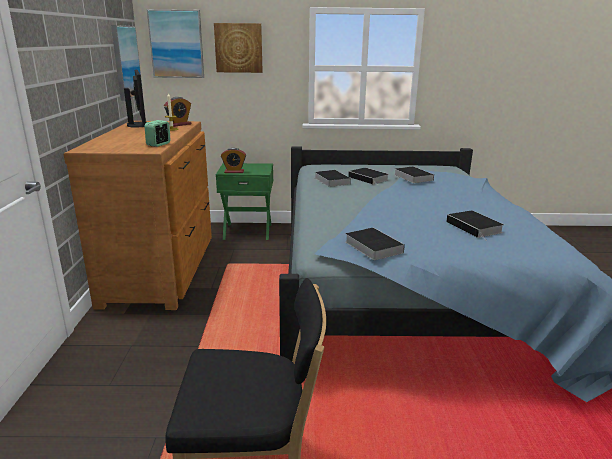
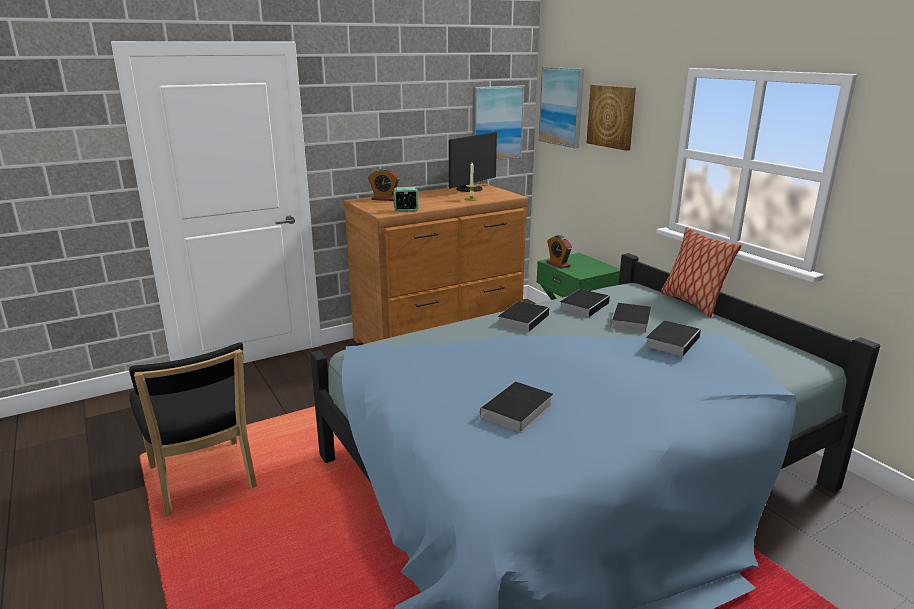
camera: 60 degrees right, 0 degrees up
(179, 124) = (495, 196): alarm clock -> alarm clock (384, 199)
(358, 163) = (692, 303): none -> pillow
(372, 246) = (386, 365): book -> book (523, 319)

